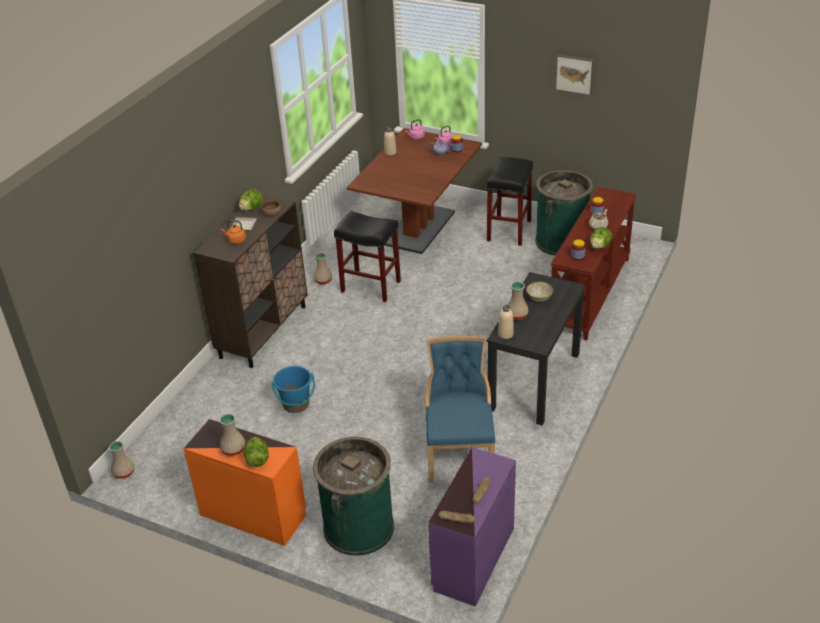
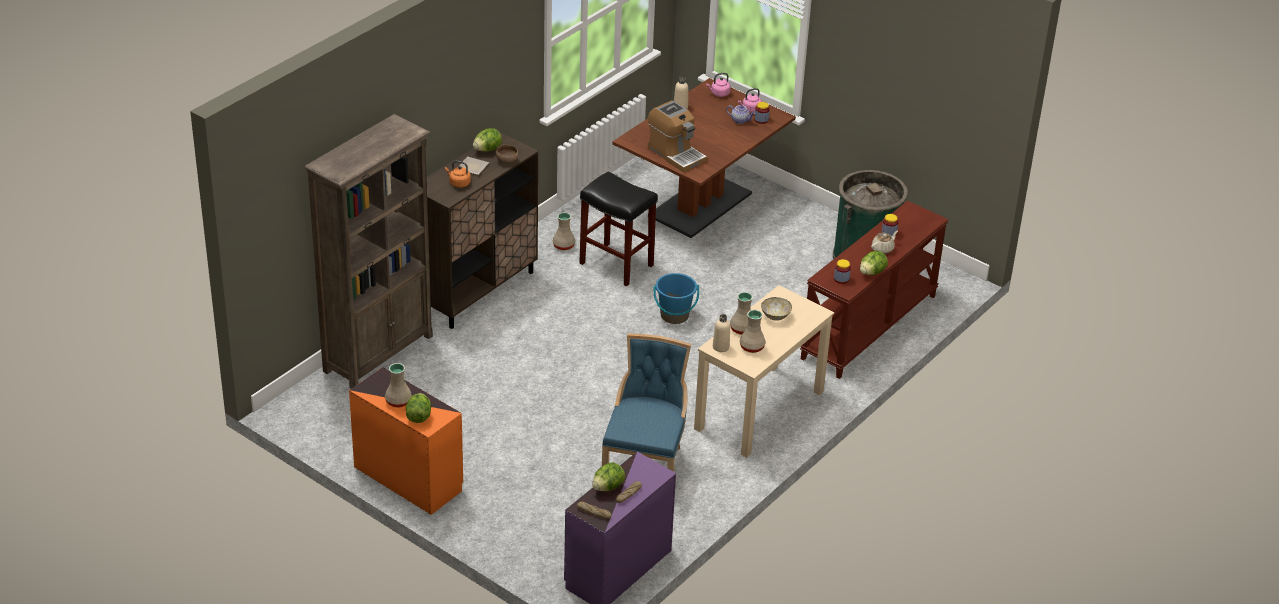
camera: 10 degrees right, 0 degrees up
(123, 472) = (286, 408): beige vase -> beige vase (751, 347)
(194, 403) = (379, 353): none -> brown bookcase
(296, 404) = (487, 378): blue bucket -> blue bucket (674, 315)
(358, 527) = (512, 514): green trash can -> none
(401, 187) = (675, 154): none -> coffee machine
(459, 489) = (608, 487): none -> lettuce
(509, 231) = (807, 231): black stool -> none
(534, 381) = (759, 410): black desk -> beige desk
(575, 73) = (905, 61): picture -> none

